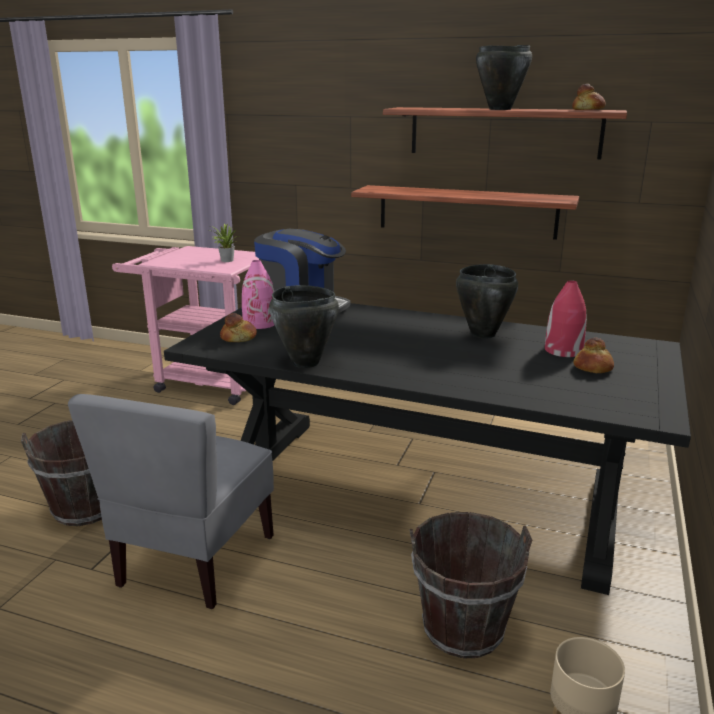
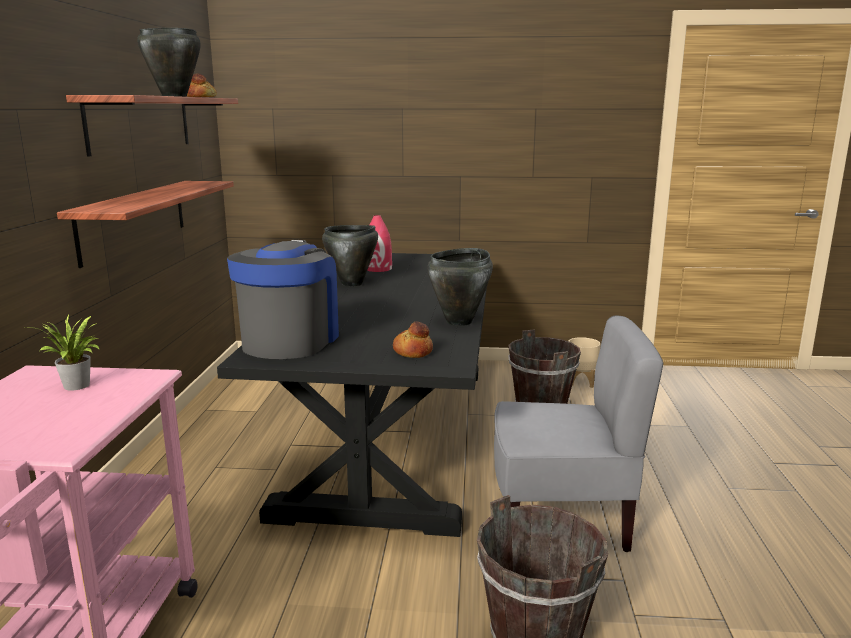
camera: 105 degrees left, 5 degrees down
(260, 323) = (357, 350): pink vase -> none
(592, 368) = (409, 264): bread -> none

